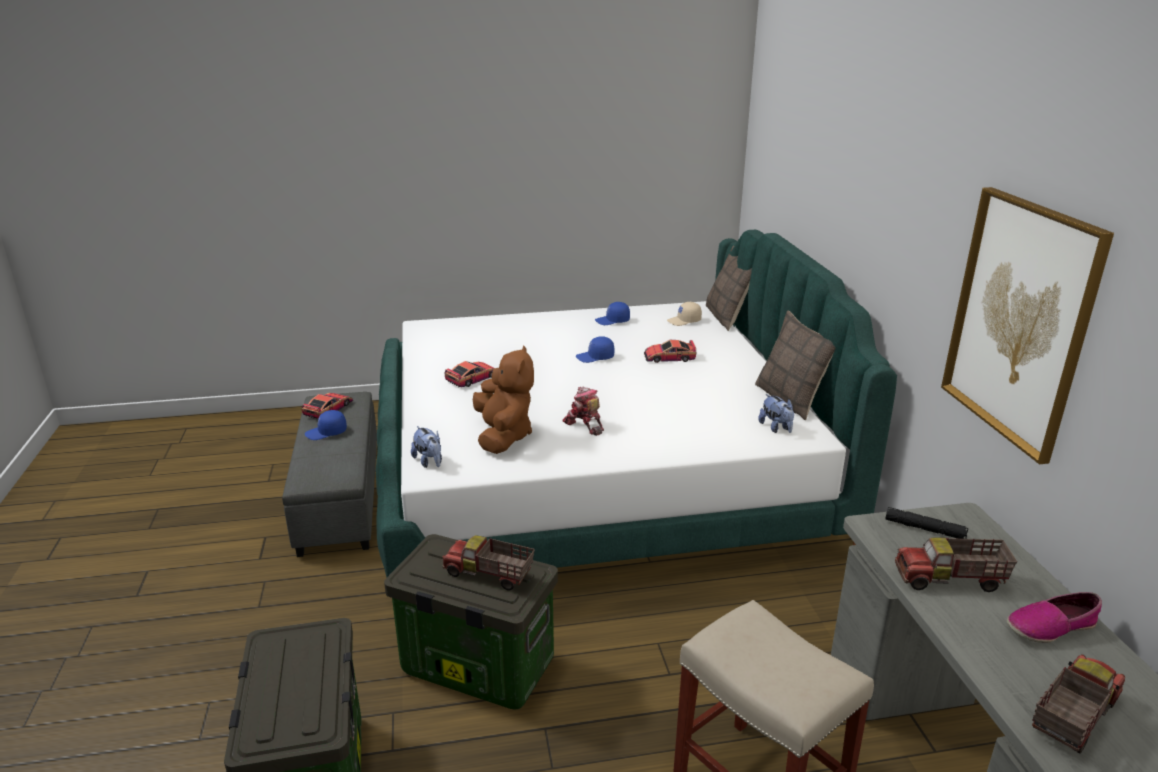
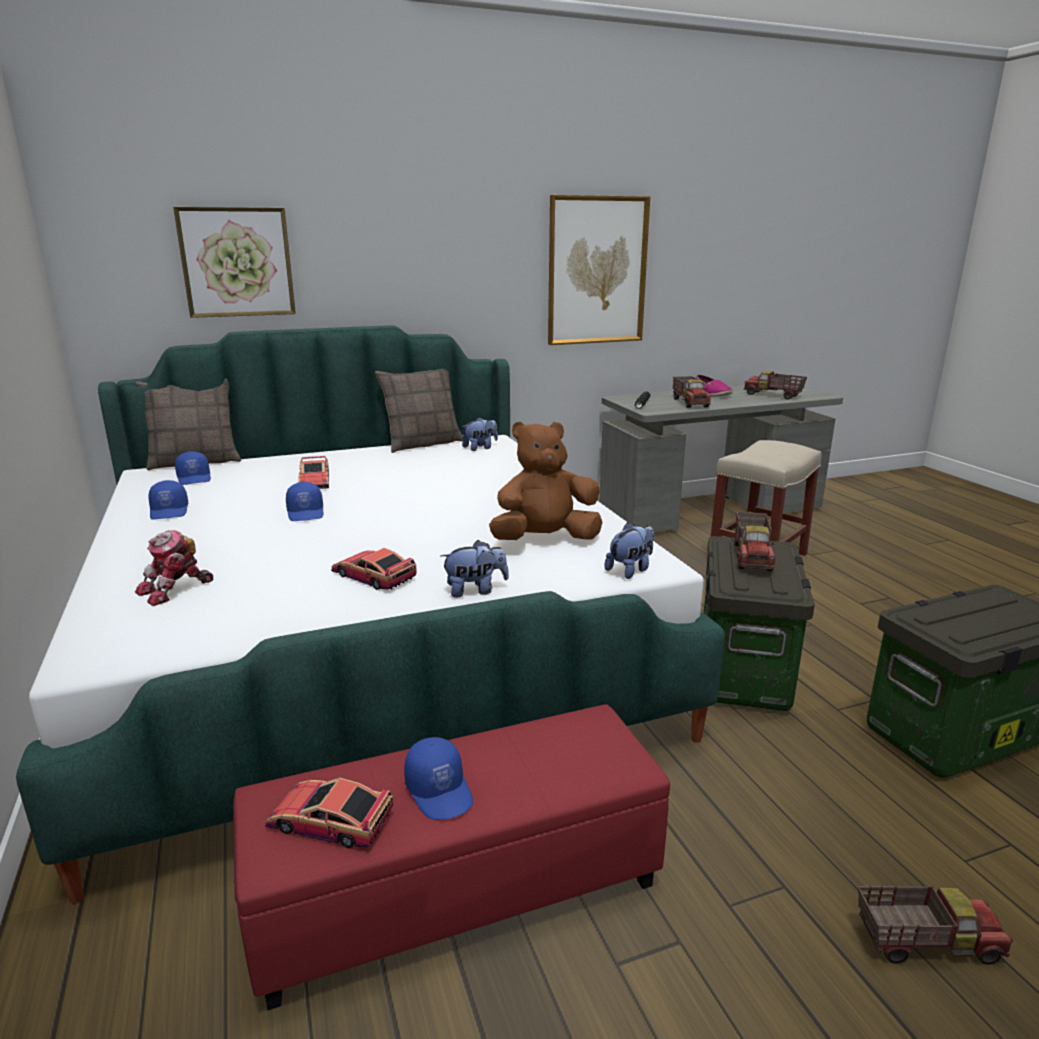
camera: 100 degrees left, 5 degrees down
(185, 649) = (924, 941): none -> toy truck
(341, 496) = (457, 888): grey ottoman -> red ottoman
(433, 406) = (475, 590): none -> plush toy
(584, 425) = (501, 507): toy robot -> toy robot (175, 590)
(684, 321) = (195, 478): beige cap -> blue cap
(796, 178) = (237, 262): none -> picture

